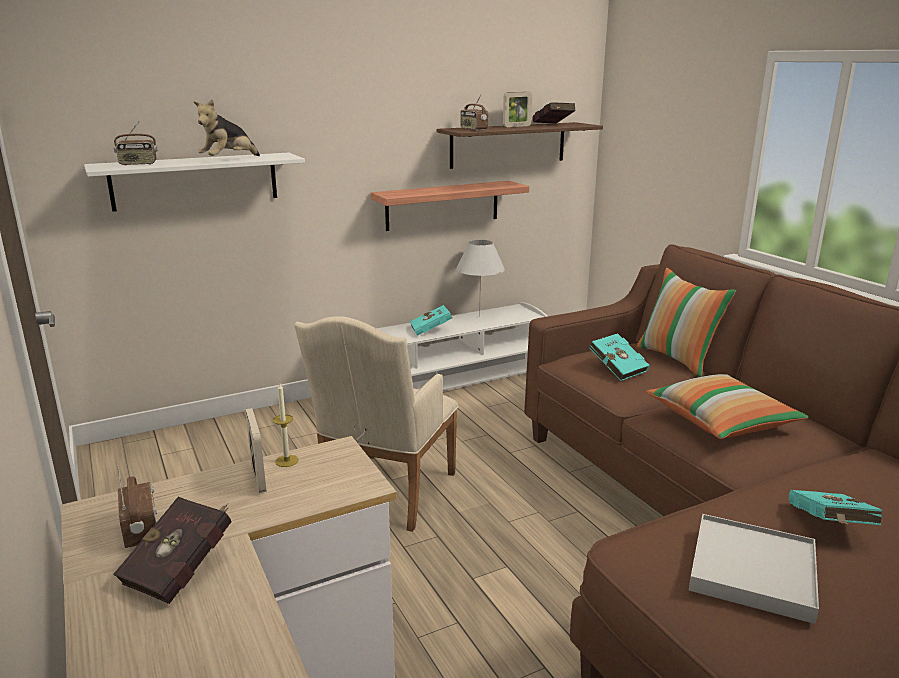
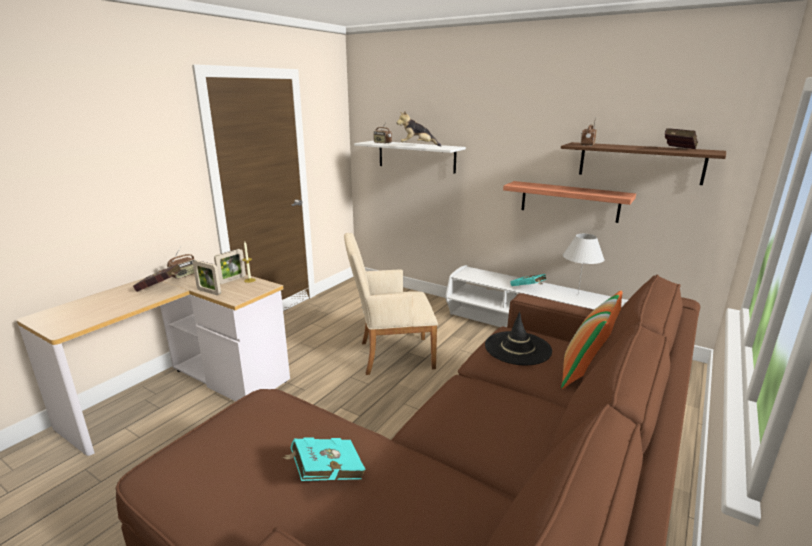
camera: 60 degrees right, 0 degrees up
(517, 126) = (638, 147): picture frame -> picture frame (209, 292)
(616, 369) = (517, 348): turquoise book -> black hat
(721, 422) = (476, 408): pillow -> none
(752, 571) = (248, 440): white tray -> none

